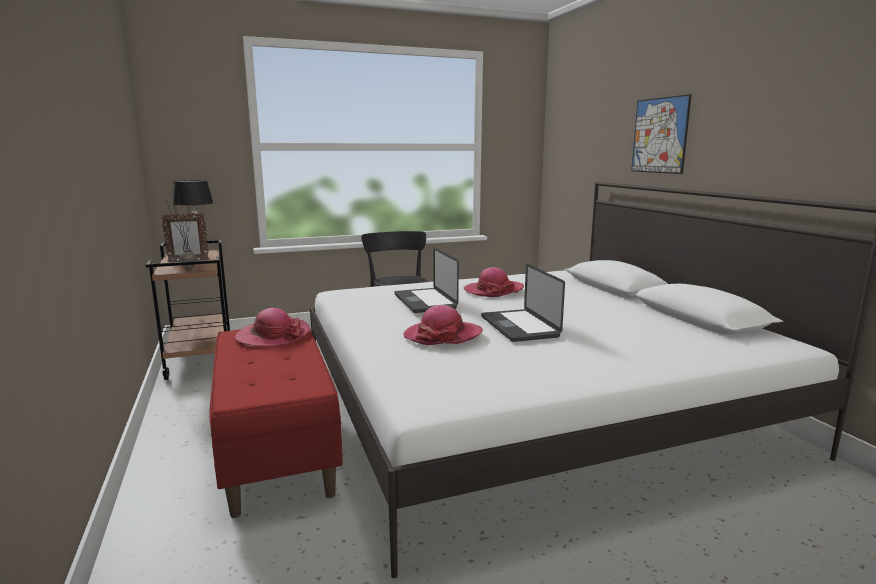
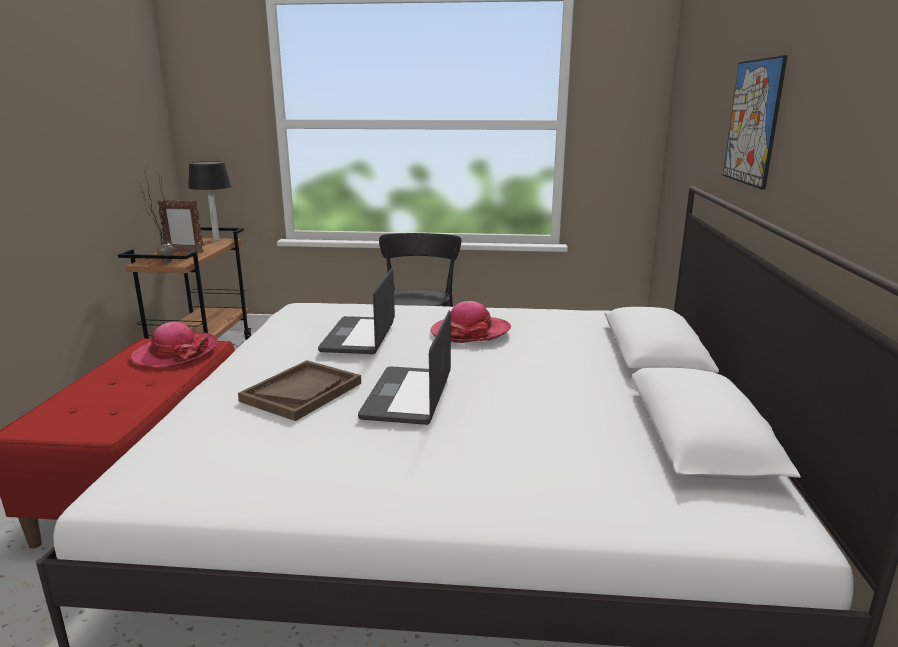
camera: 25 degrees right, 5 degrees up
(443, 336) = (302, 392): hat -> brown tray

